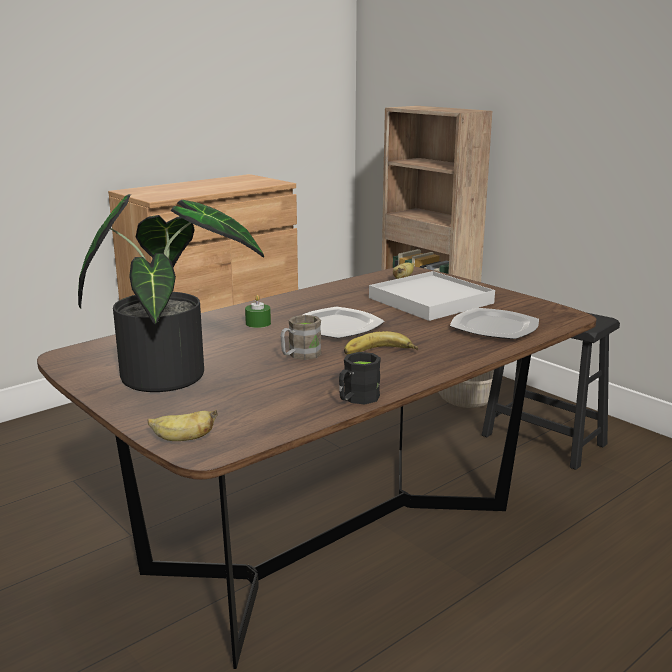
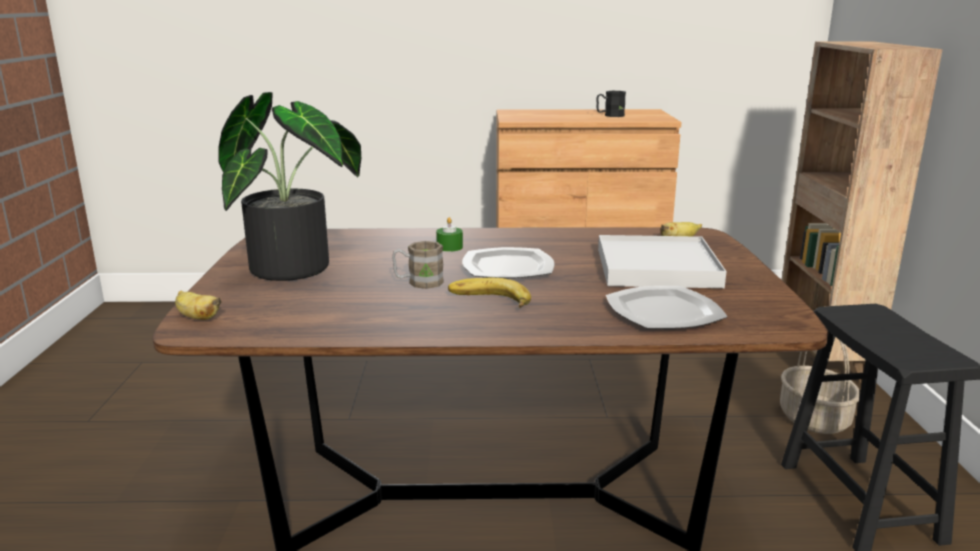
camera: 40 degrees right, 0 degrees up
(356, 399) = (375, 333): black mug -> black mug (610, 115)

